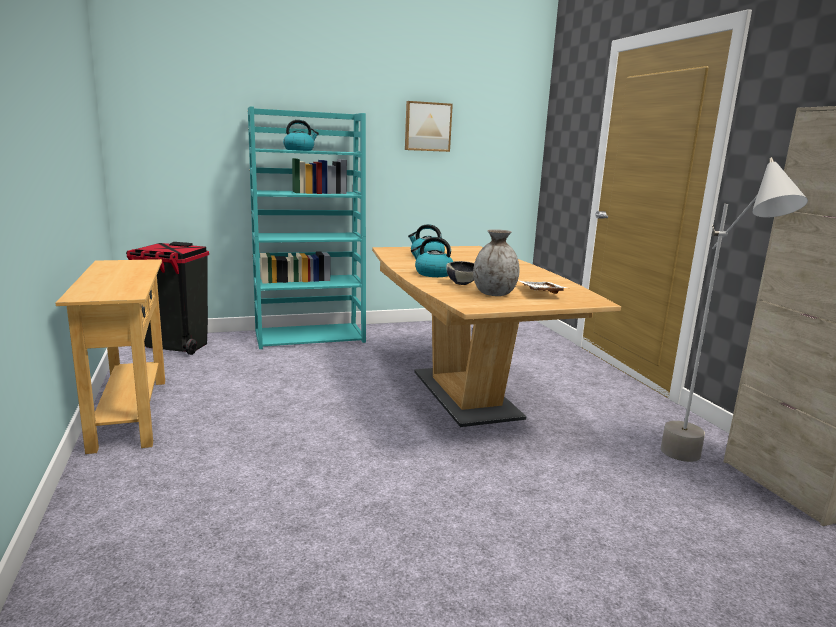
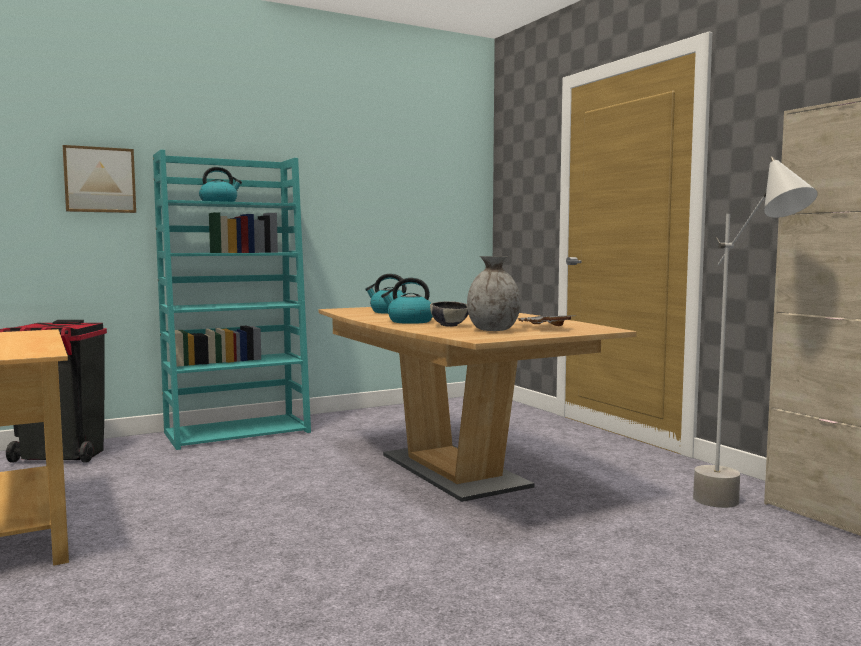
camera: 10 degrees left, 10 degrees down
(427, 126) = (364, 177): picture -> picture (99, 180)

